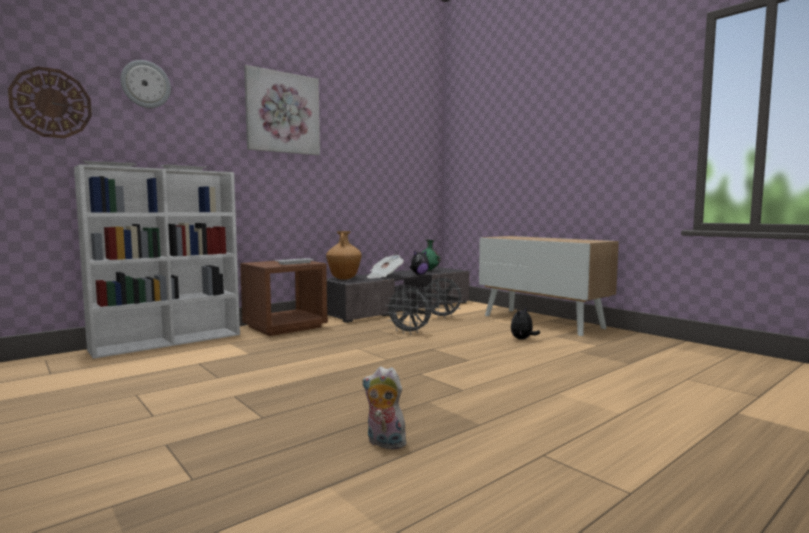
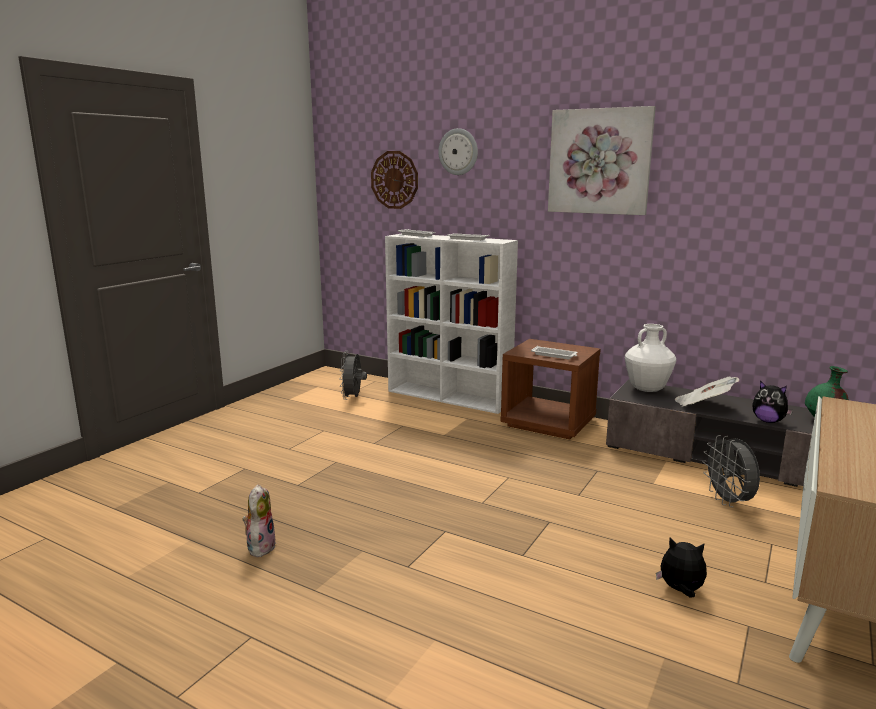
camera: 70 degrees right, 10 degrees up
(344, 278) = (646, 390): brown vase -> white vase
(410, 333) = (607, 494): grey fan -> grey fan (353, 398)

